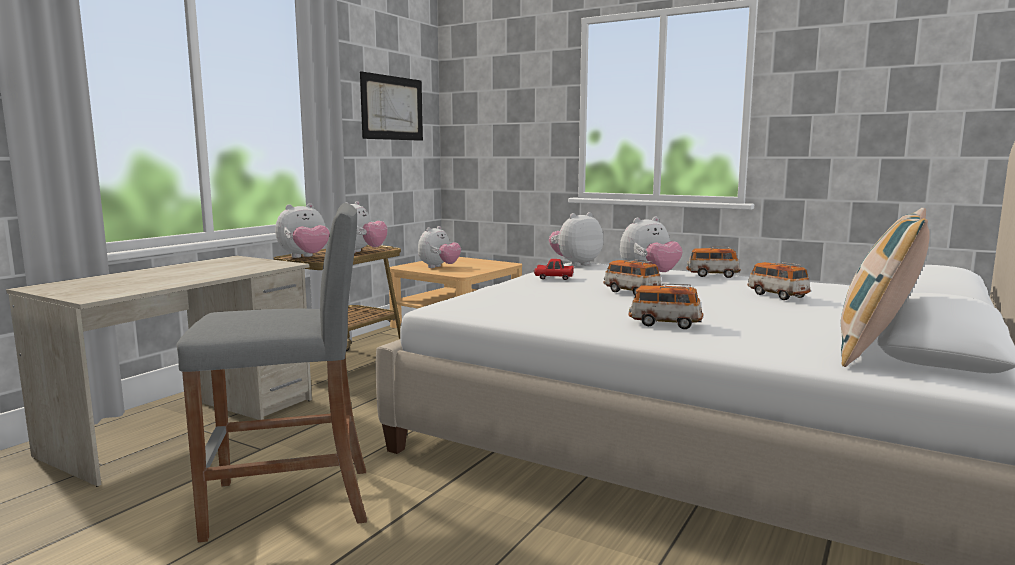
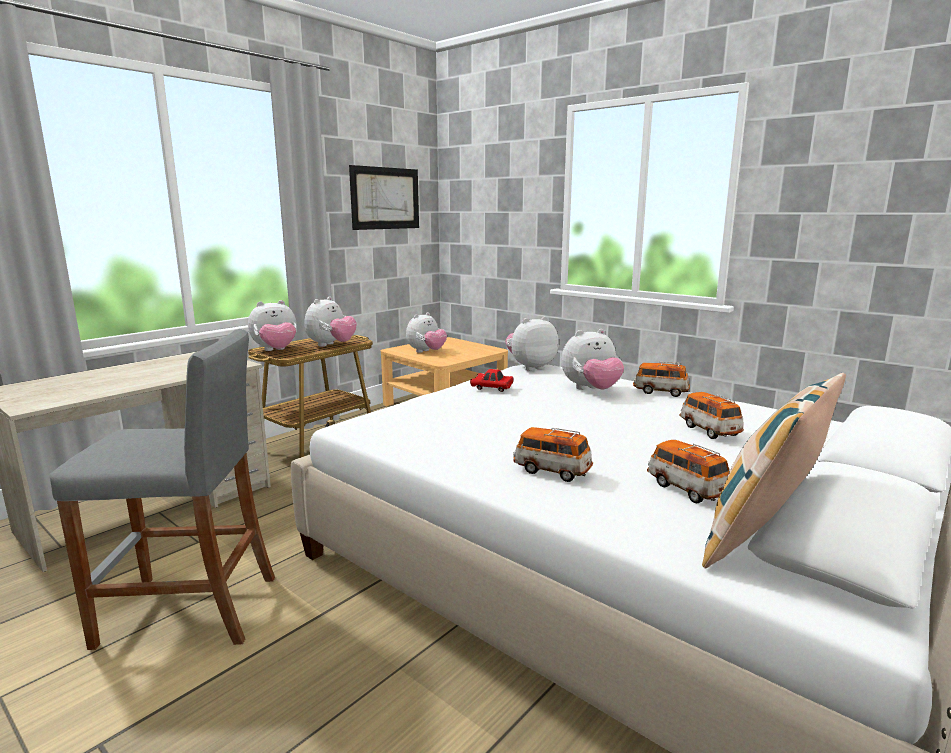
camera: 10 degrees right, 5 degrees up
(631, 292) = (553, 415): toy car -> toy car (686, 489)

